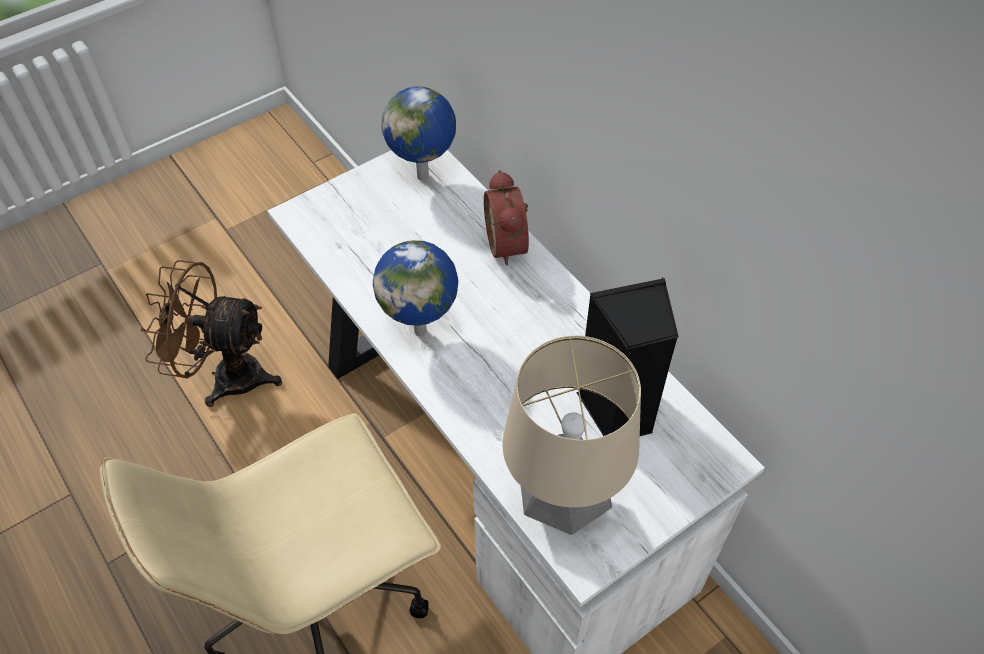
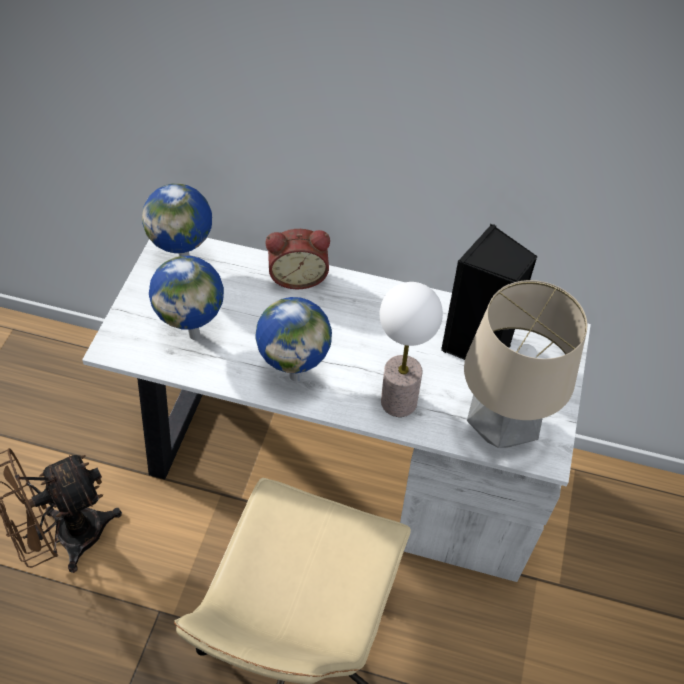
camera: 40 degrees left, 0 degrees up
(373, 242) = (195, 334): none -> globe
(489, 414) = (398, 402): none -> table lamp
(509, 244) = (298, 276): alarm clock -> alarm clock turned 45 degrees counterclockwise

